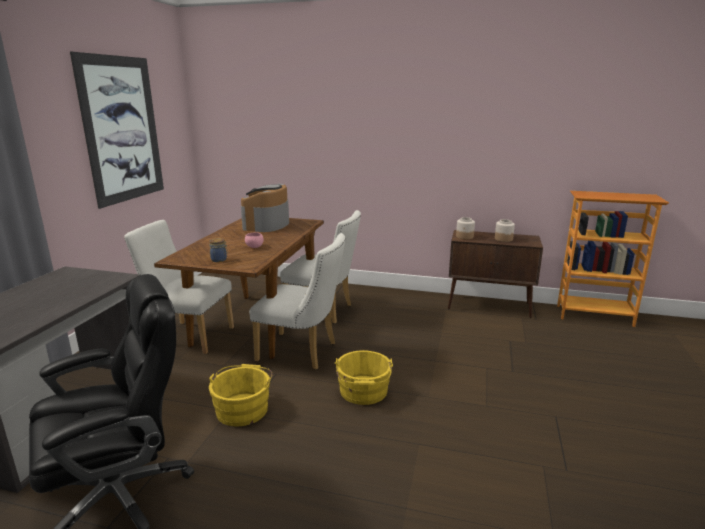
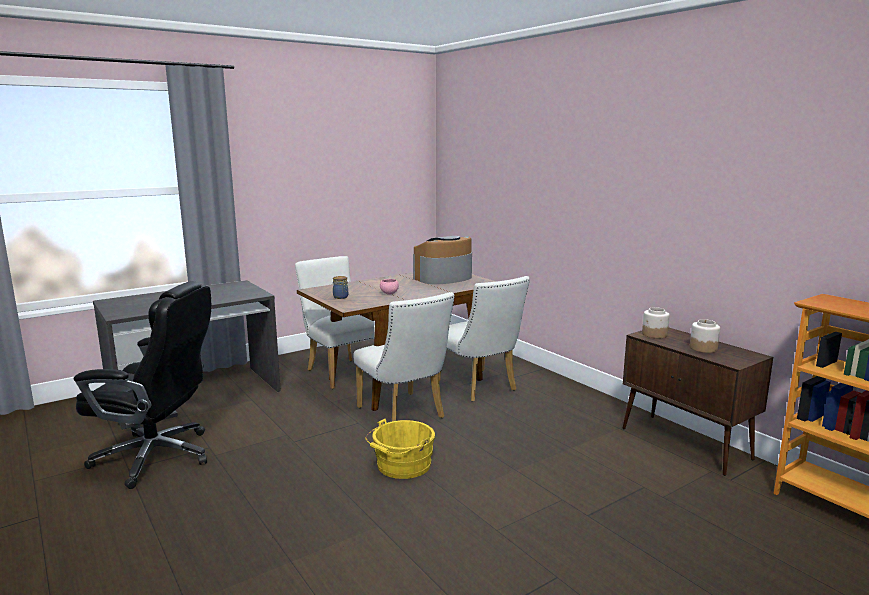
camera: 40 degrees right, 5 degrees down
(122, 130) = (342, 171): picture -> none
(243, 408) = (297, 437): yellow bucket -> none

